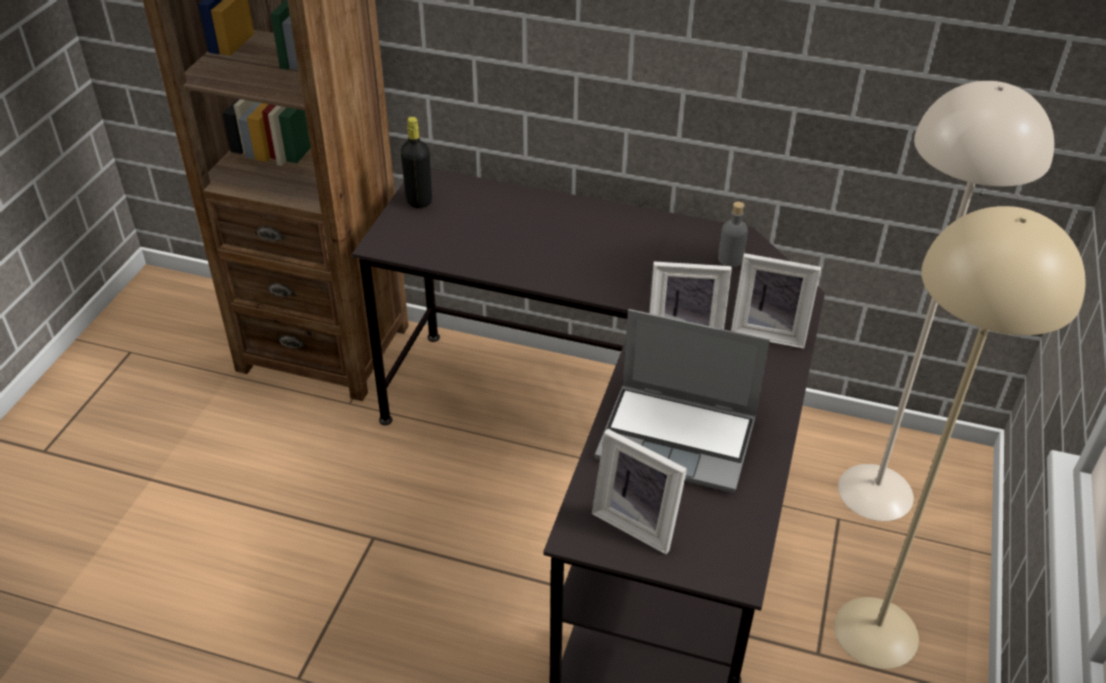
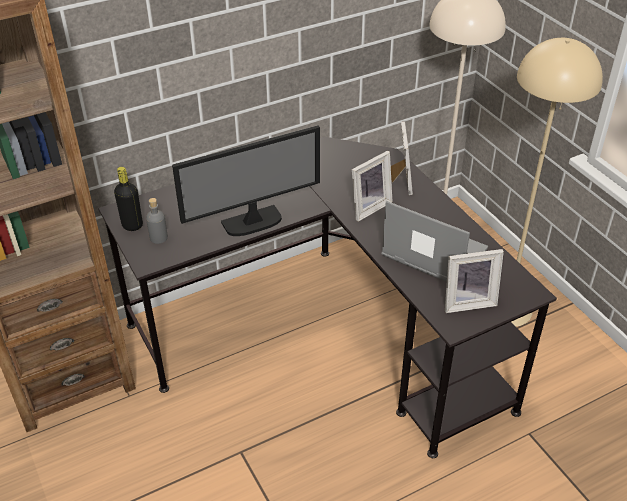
camera: 45 degrees left, 0 degrees up
(533, 271) = (253, 223): none -> monitor
(679, 438) = (432, 254): laptop -> laptop turned 120 degrees counterclockwise
(730, 259) = (337, 158): grey bottle -> grey bottle (158, 238)
(769, 331) = (400, 181): picture frame -> picture frame turned 60 degrees counterclockwise

